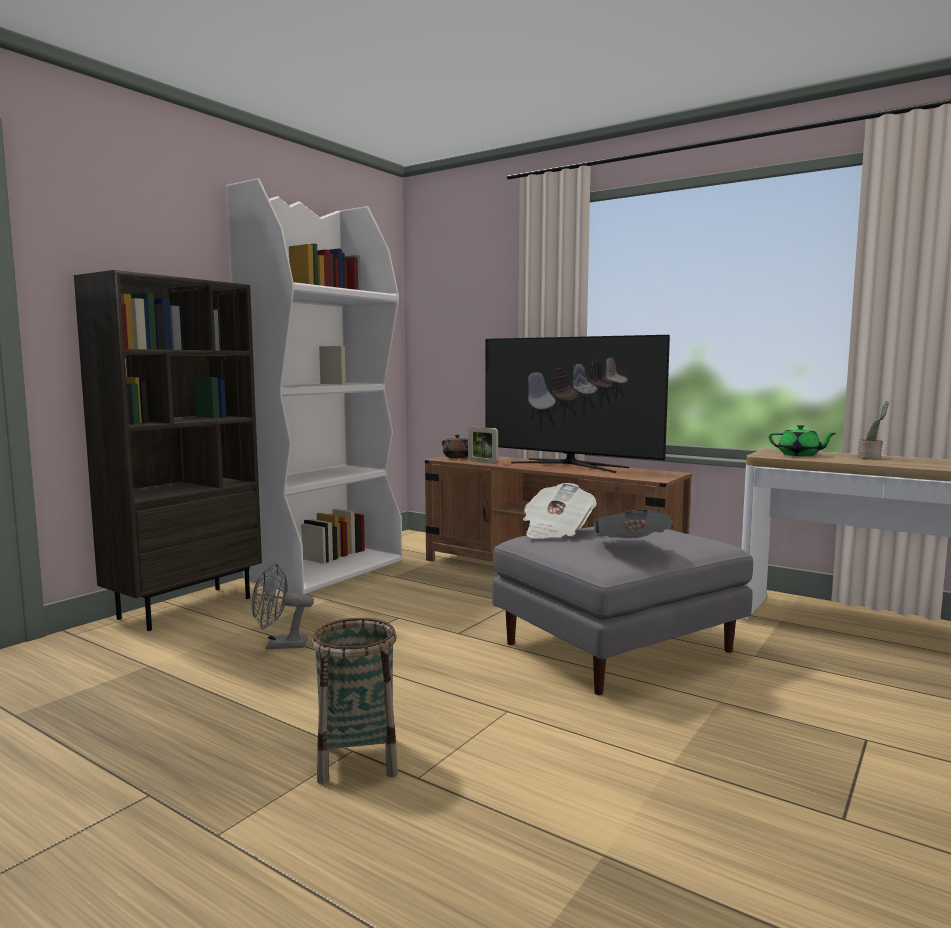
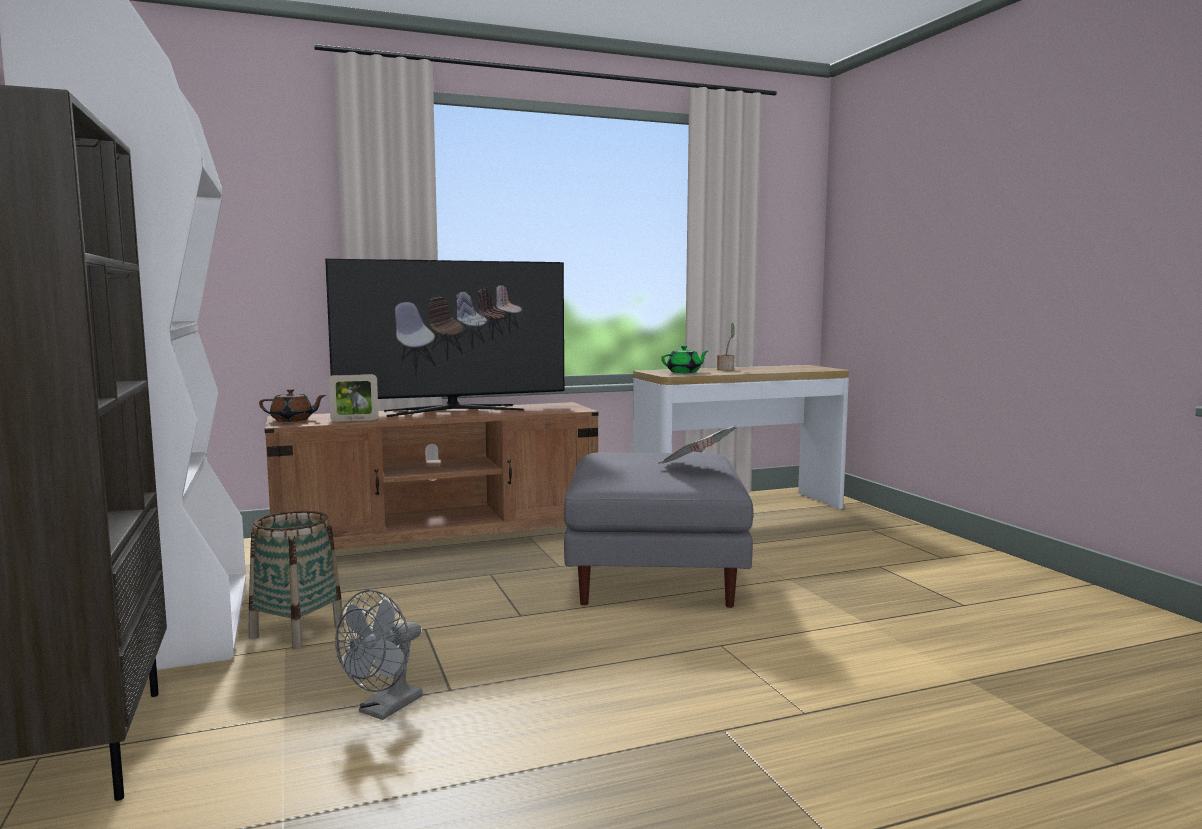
camera: 55 degrees left, 0 degrees up
(357, 759) = (744, 732): basket -> basket (297, 631)
(555, 531) = (603, 470): newspaper -> none

